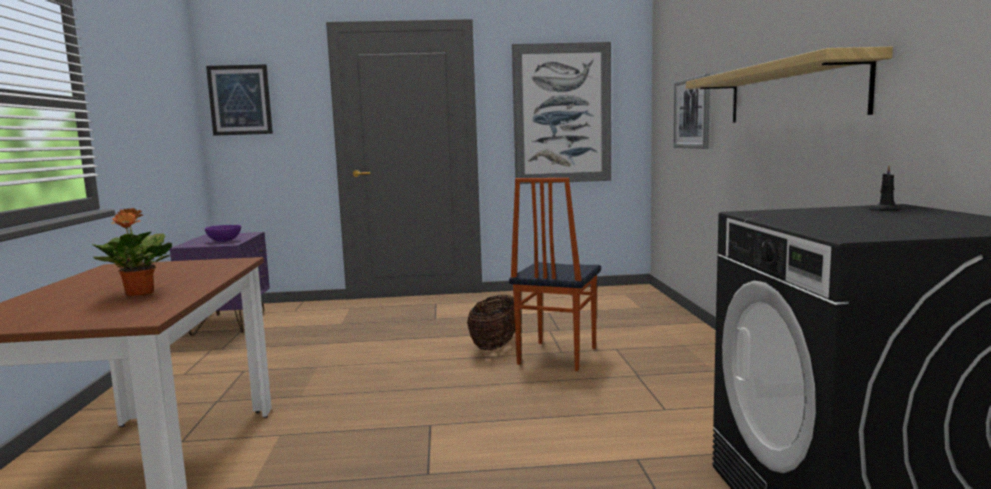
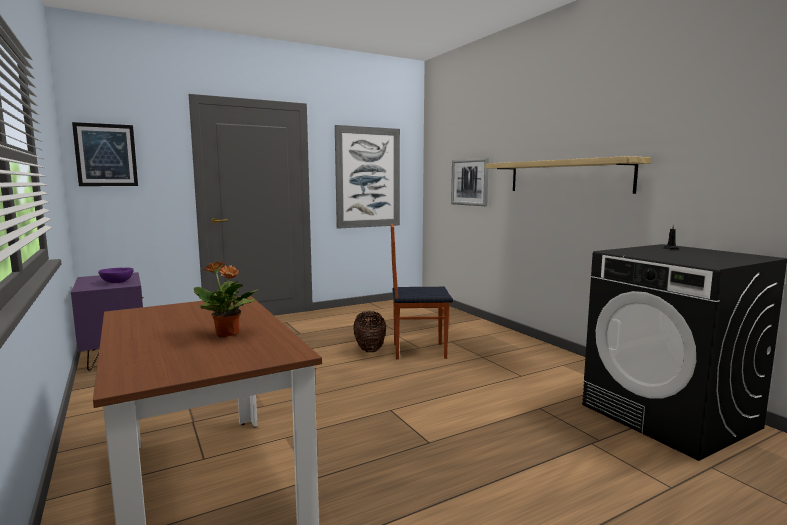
camera: 25 degrees left, 0 degrees up
(555, 356) = (418, 351): chair -> chair turned 90 degrees clockwise

